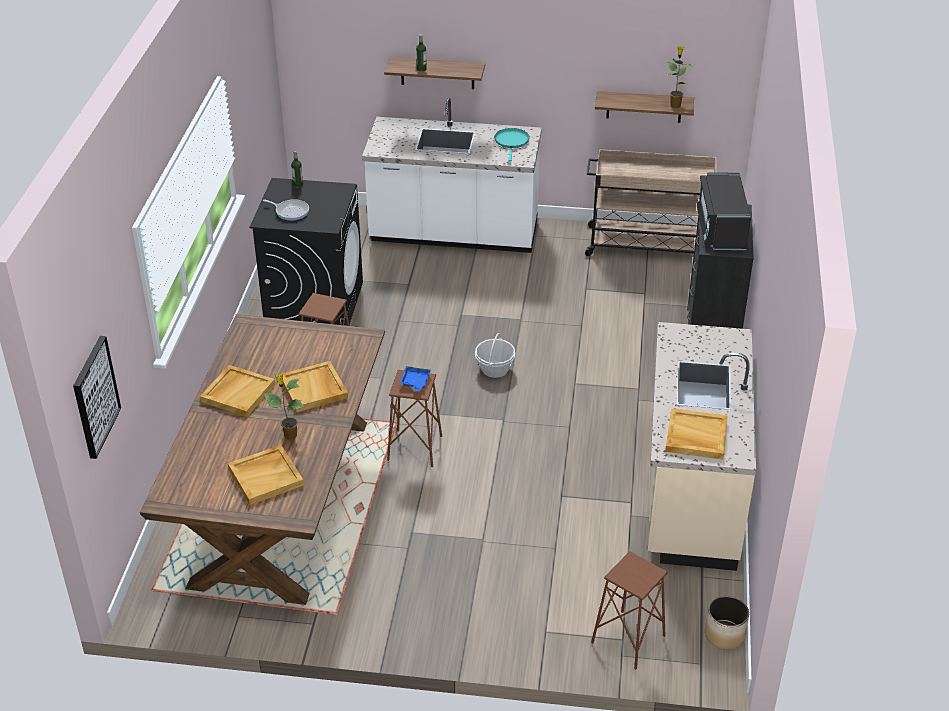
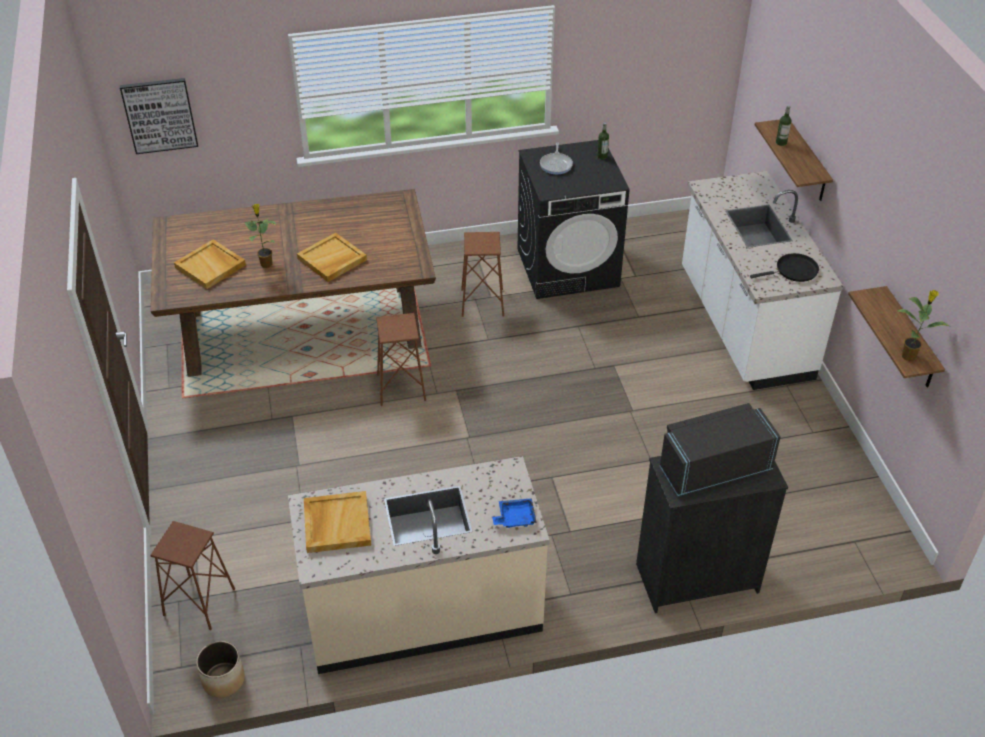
camera: 70 degrees right, 5 degrees up
(238, 392) = (310, 221): beige tray -> none
(415, 382) = (399, 328): blue tray -> blue tray (515, 518)
(495, 369) = (542, 411): basket -> none
(511, 142) = (793, 271): turquoise frying pan -> black frying pan
(647, 245) = (837, 483): beige cart -> none

